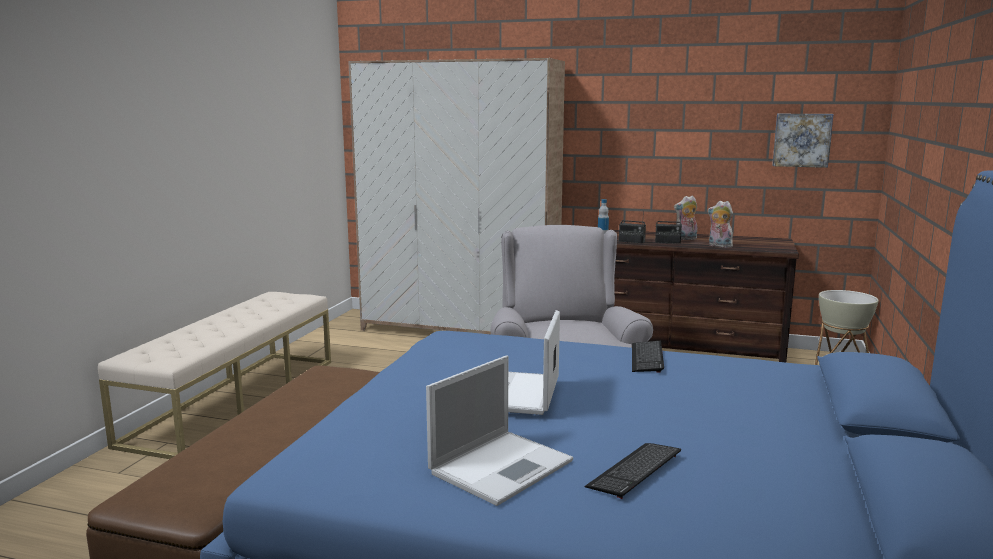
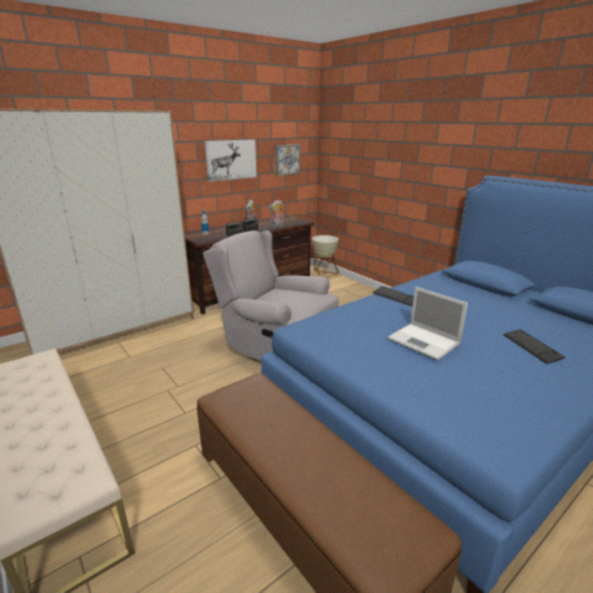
camera: 55 degrees left, 10 degrees up
(502, 466) = (515, 376): laptop -> none
(683, 132) = (230, 160): none -> picture

